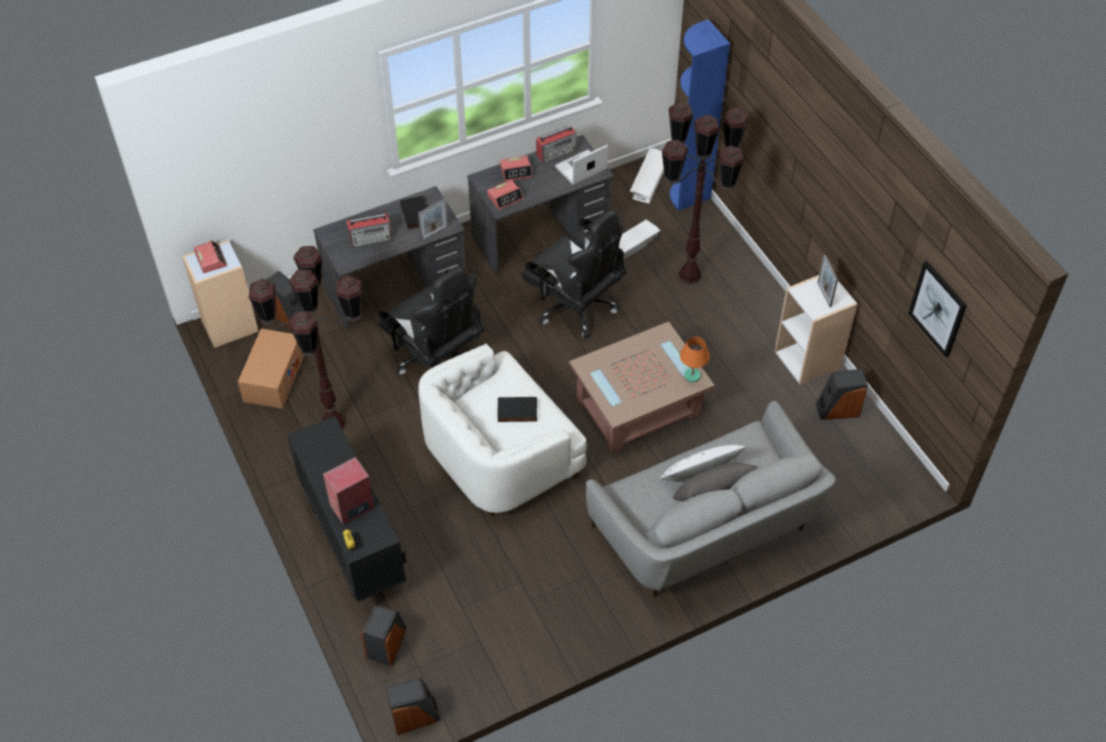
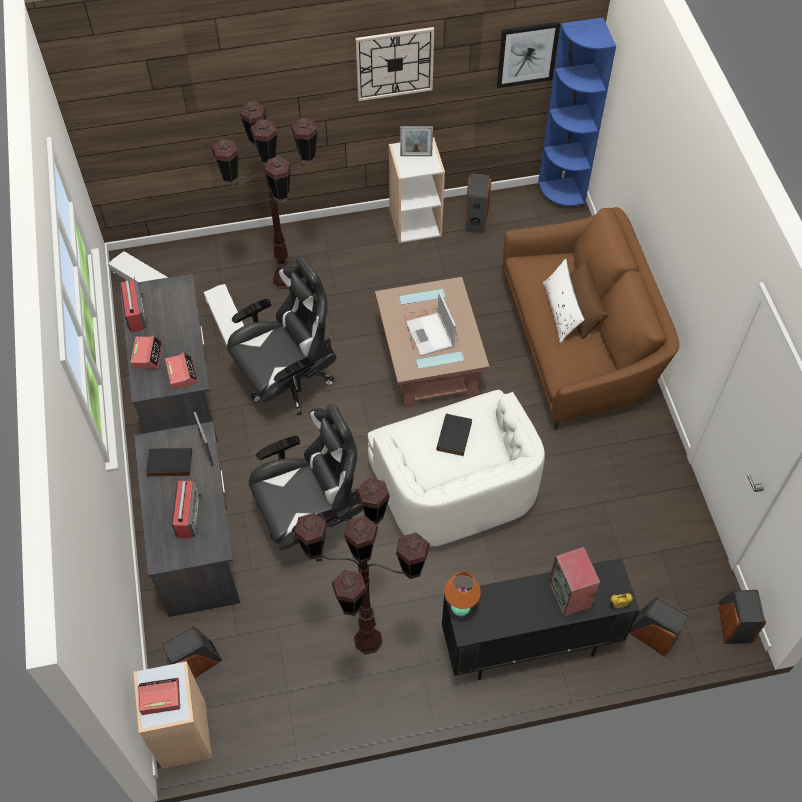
camera: 75 degrees left, 5 degrees up
(274, 378) = (282, 694): cardboard box -> none
(580, 168) = (169, 298): laptop -> laptop (430, 335)
(686, 197) = (182, 255): blue bookcase -> blue bookcase (561, 195)
(691, 376) = (446, 290): orange table lamp -> orange table lamp (460, 607)
(707, 529) = (578, 344): grey sofa -> brown sofa
(854, 201) = (394, 63): none -> wall clock

